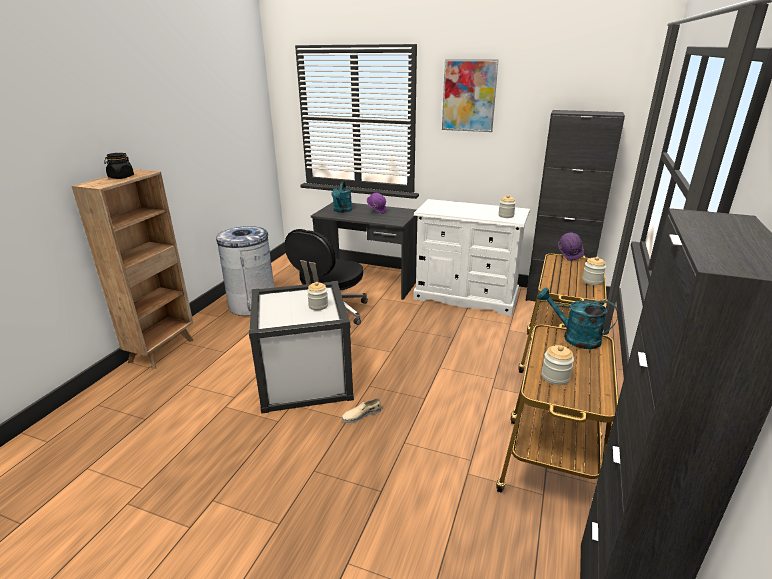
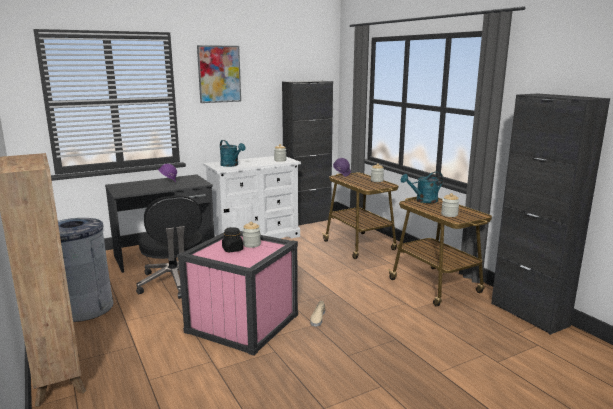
camera: 50 degrees left, 10 degrees down
(121, 177) = (23, 161): black jar -> black jar (232, 249)
(305, 379) = (242, 323): white storage box -> pink storage box
(342, 211) = (134, 188): turquoise watering can -> turquoise watering can (231, 165)

